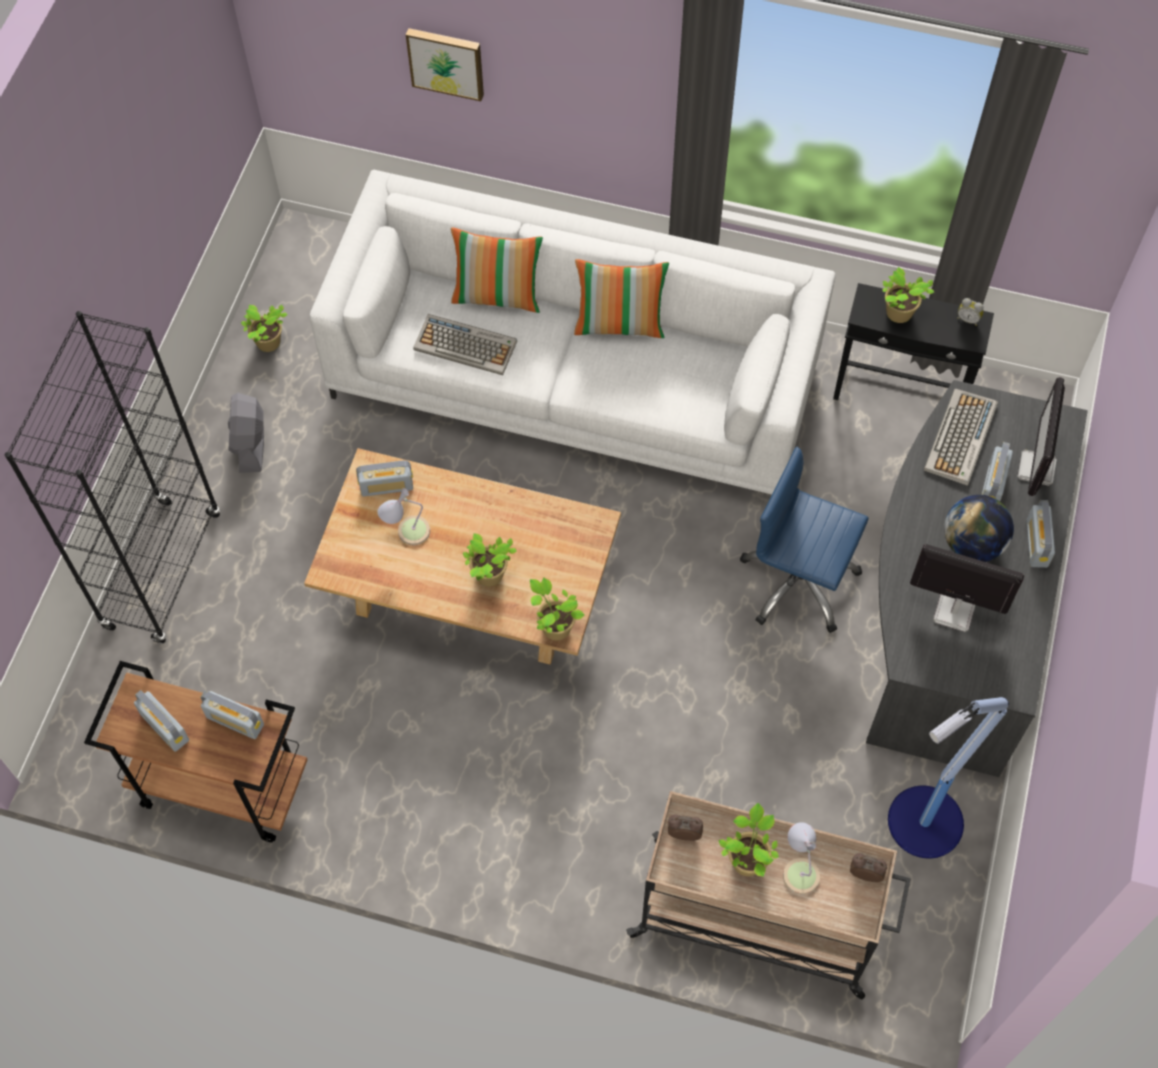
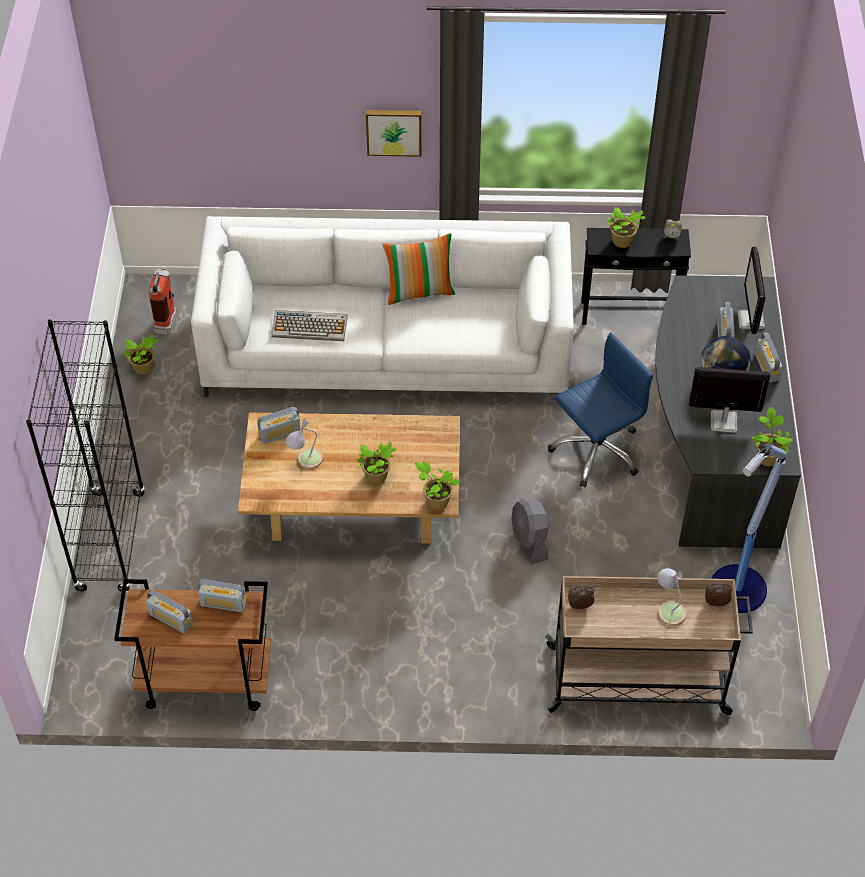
camera: 15 degrees left, 10 degrees down
(251, 444) = (152, 440): grey fan -> grey fan (530, 541)
(316, 282) = (167, 319): none -> fire extinguisher
(446, 62) = (259, 118): picture -> picture (394, 131)
(498, 296) = (322, 289): pillow -> none
(747, 859) = (630, 611): potted plant -> potted plant (767, 457)
(798, 582) = (596, 451): blue office chair -> blue office chair turned 135 degrees clockwise
(961, 438) = (692, 311): keyboard -> none

